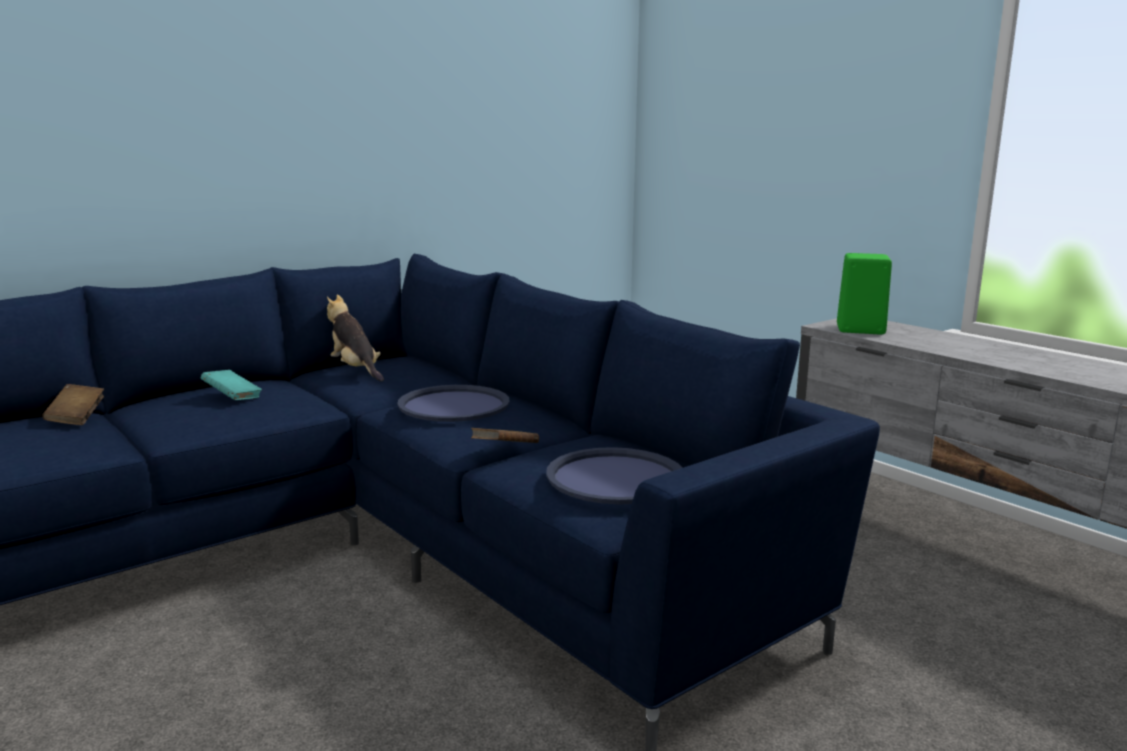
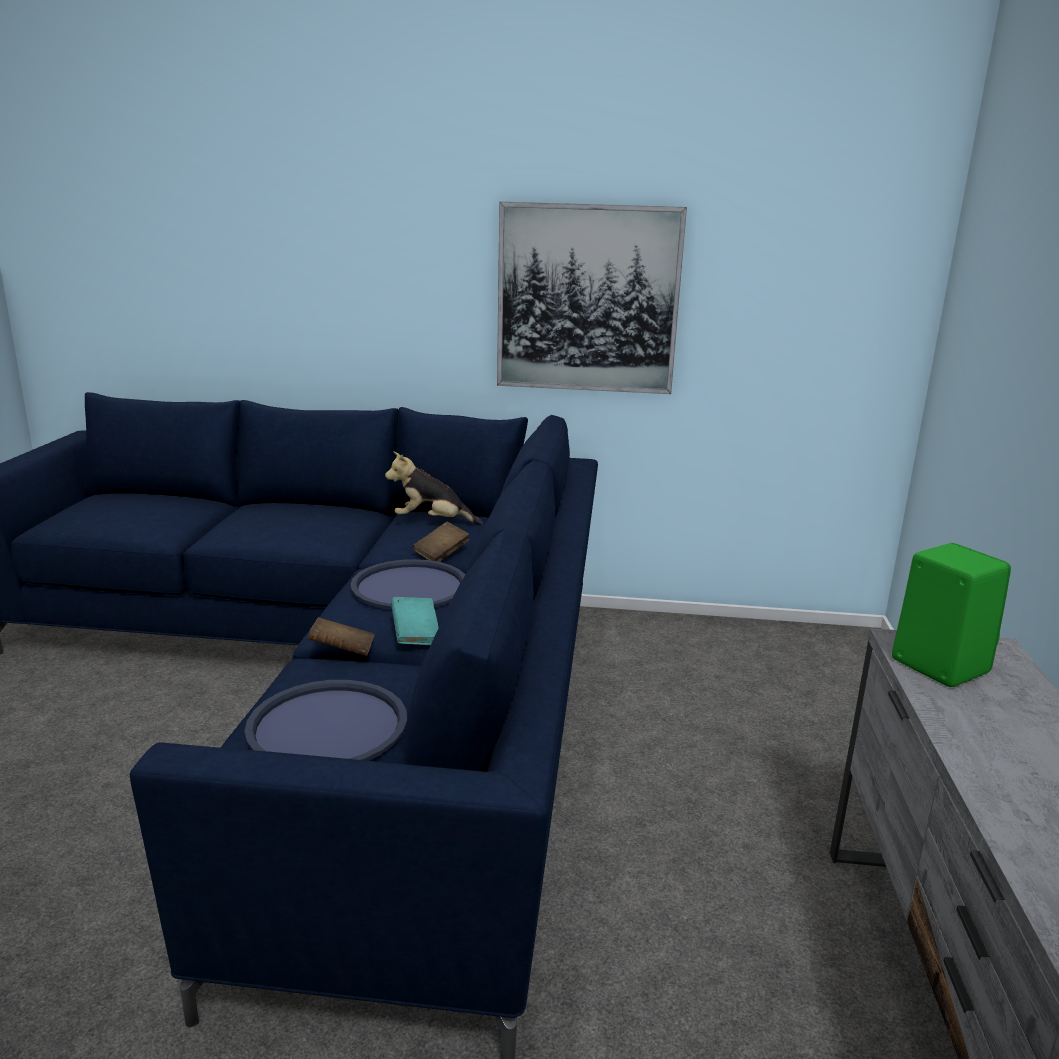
camera: 45 degrees right, 5 degrees up
(76, 418) = (196, 505): brown book -> brown book (441, 554)
(232, 398) = (301, 520): turquoise book -> turquoise book (415, 635)
(355, 370) = (432, 522): plush toy -> plush toy turned 90 degrees counterclockwise
(409, 148) = (588, 299): none -> picture

